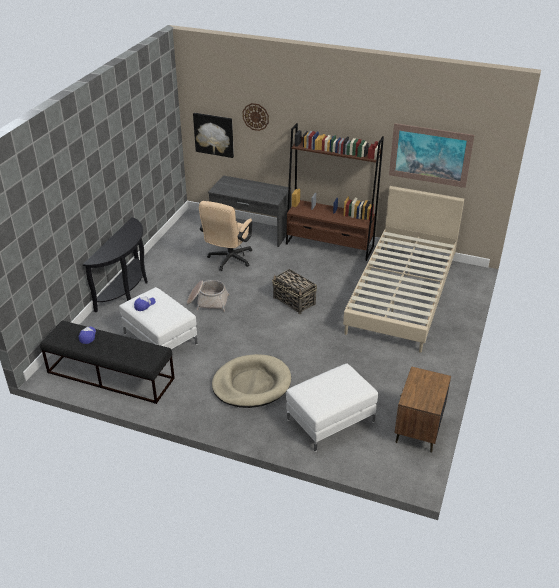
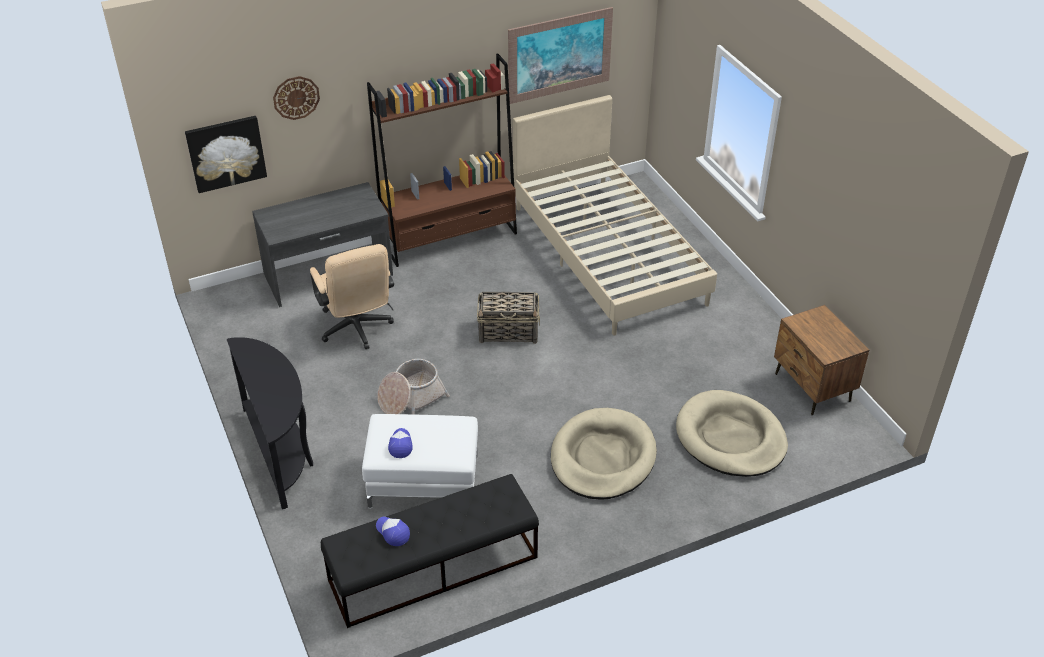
camera: 45 degrees left, 5 degrees up
(330, 421) = (730, 438): white ottoman -> beige dog bed

